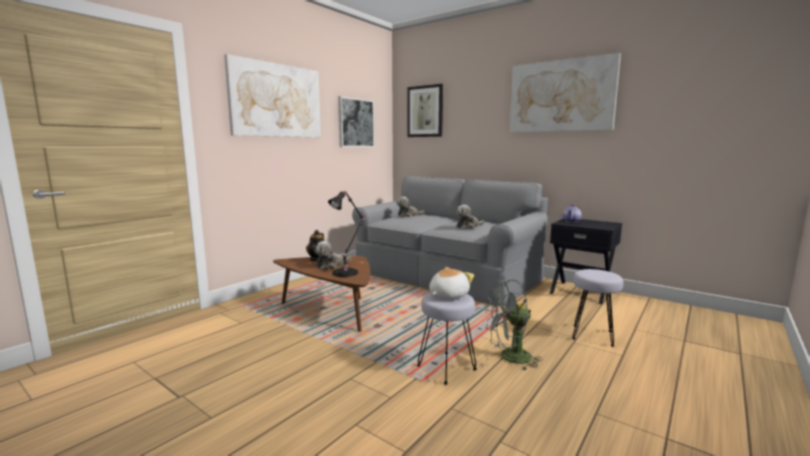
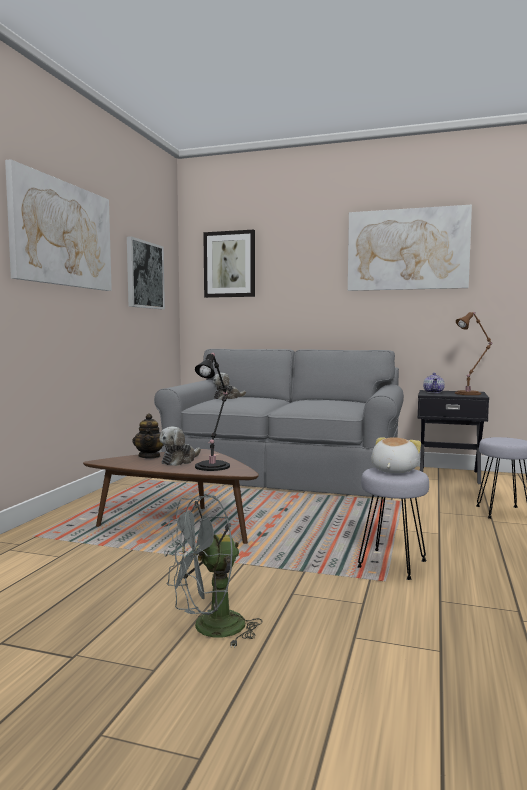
camera: 20 degrees left, 5 degrees down
(468, 226) = (324, 404): plush toy -> none
(509, 358) = (447, 544): grey fan -> grey fan (209, 629)
(602, 225) = (469, 393): none -> brown table lamp

